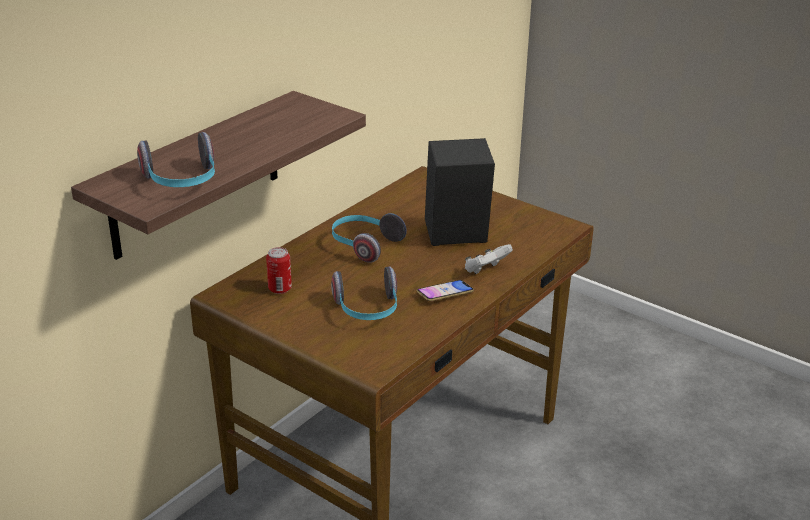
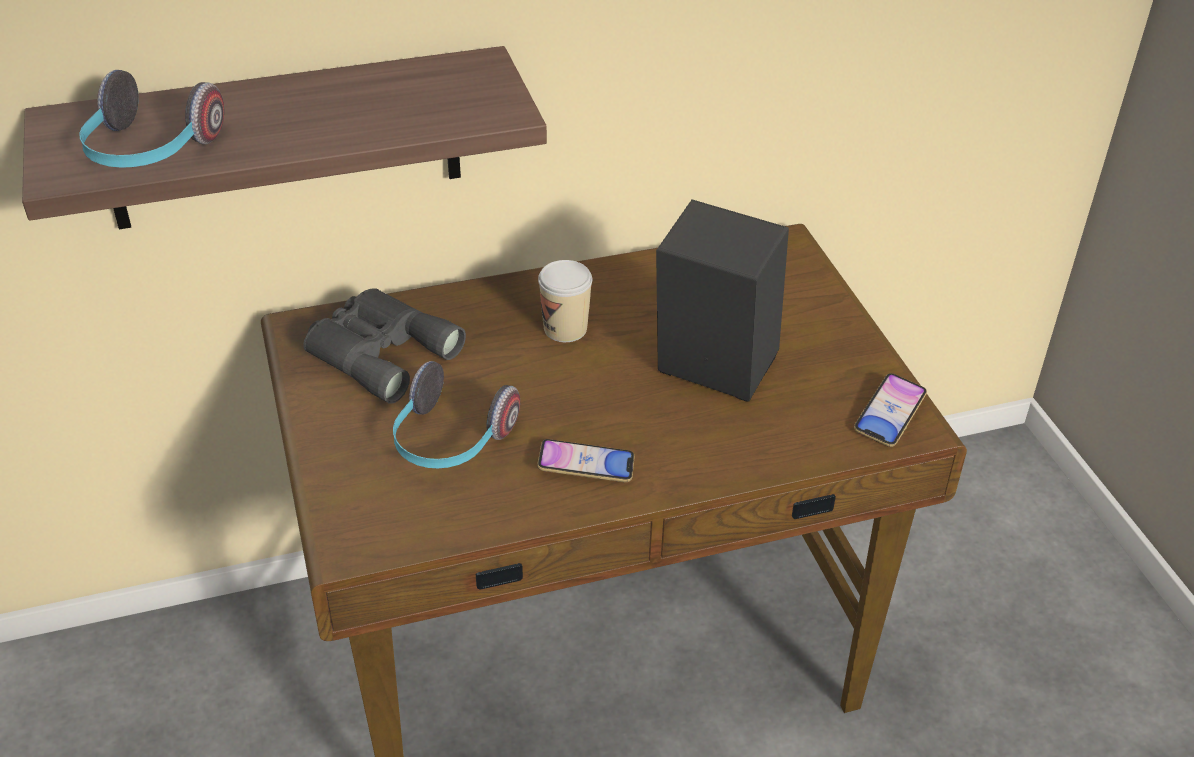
camera: 35 degrees right, 10 degrees up
(280, 289) = (378, 351): can -> grey binoculars
(364, 245) = (565, 328): headphones -> cup
(486, 270) = (692, 452): white game controller -> none
(550, 225) = (889, 414): none -> phone

